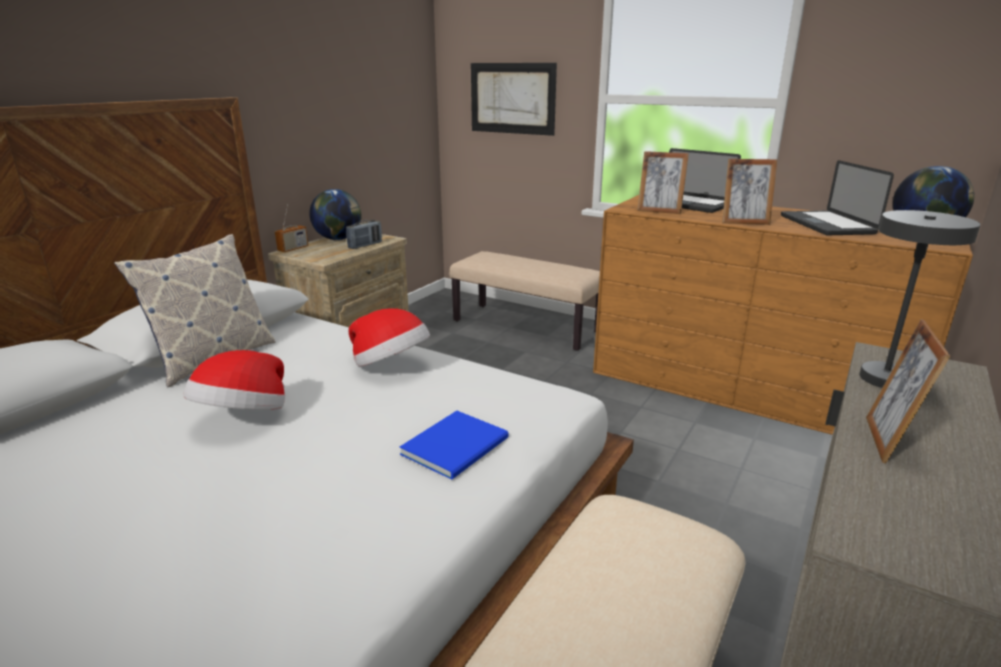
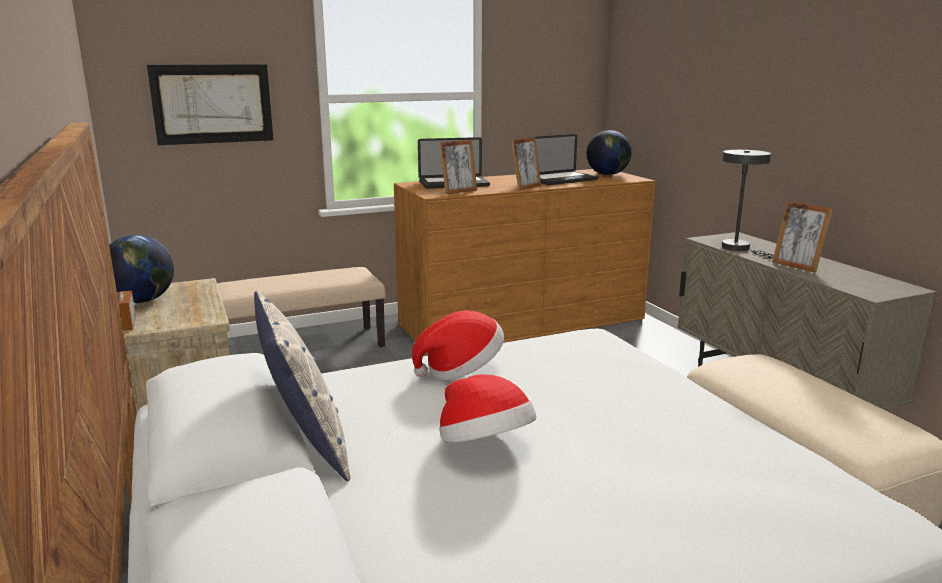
camera: 55 degrees left, 5 degrees down
(365, 245) = (200, 295): radio -> none
(459, 446) = (629, 378): blue book -> none
(826, 224) = (561, 179): laptop -> laptop turned 60 degrees counterclockwise

